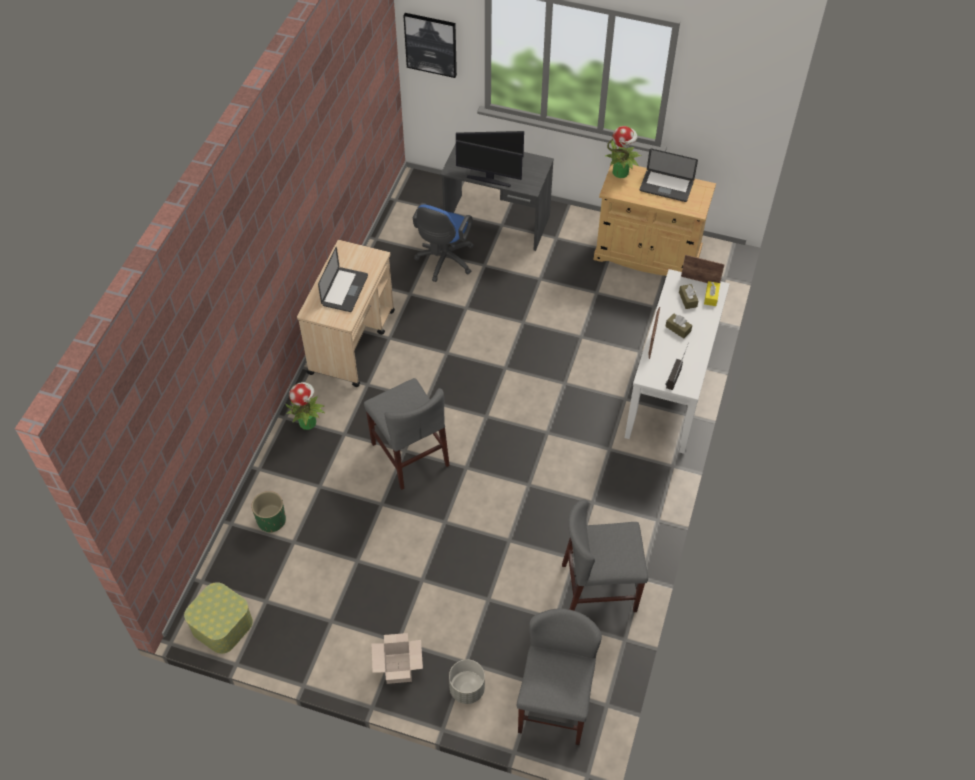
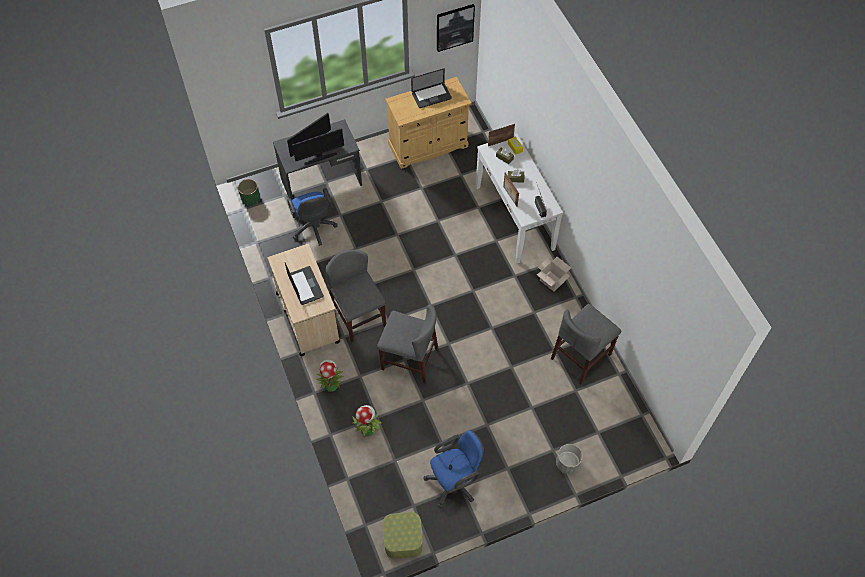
camera: 40 degrees left, 5 degrees up
(271, 520) = (369, 458): green planter -> green planter (251, 198)
(330, 611) = (455, 481): none -> blue office chair
(399, 669) = (523, 482): cardboard box -> cardboard box (552, 281)
(431, 44) = (231, 90): picture -> picture (454, 27)
(554, 704) = (617, 435): grey chair -> grey chair (358, 316)
(621, 172) = (397, 103): potted plant -> potted plant (367, 429)

